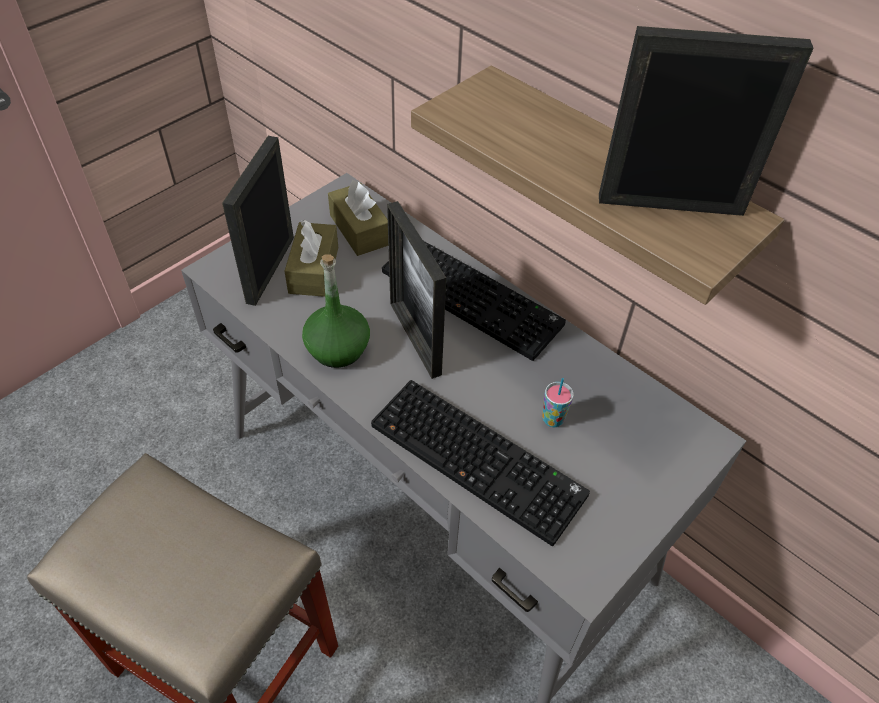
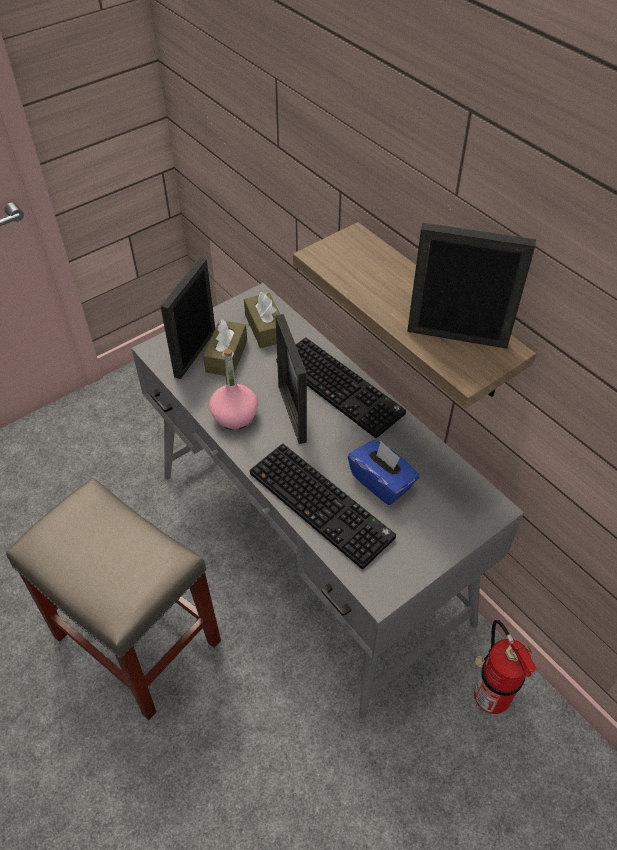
camera: 10 degrees right, 0 degrees up
(338, 348) = (235, 416): green bottle -> pink bottle
(553, 419) = (381, 482): cup -> blue tissue box
(690, 671) = (488, 694): none -> fire extinguisher

